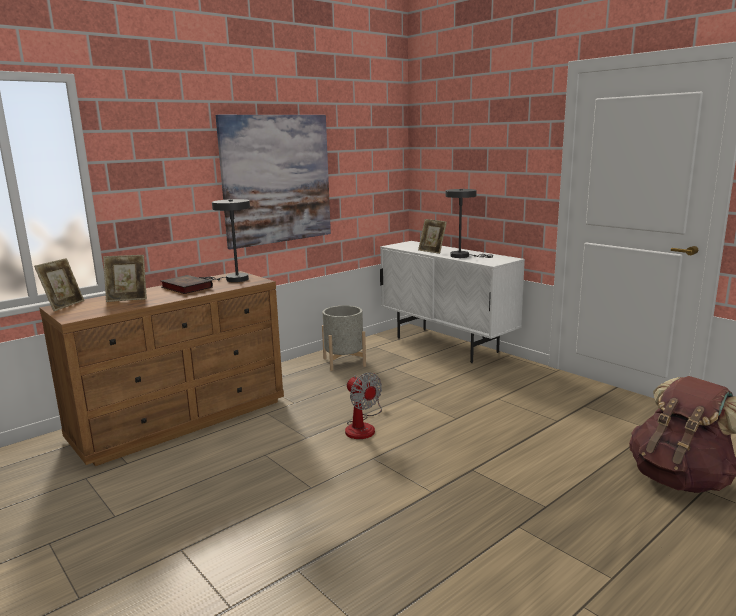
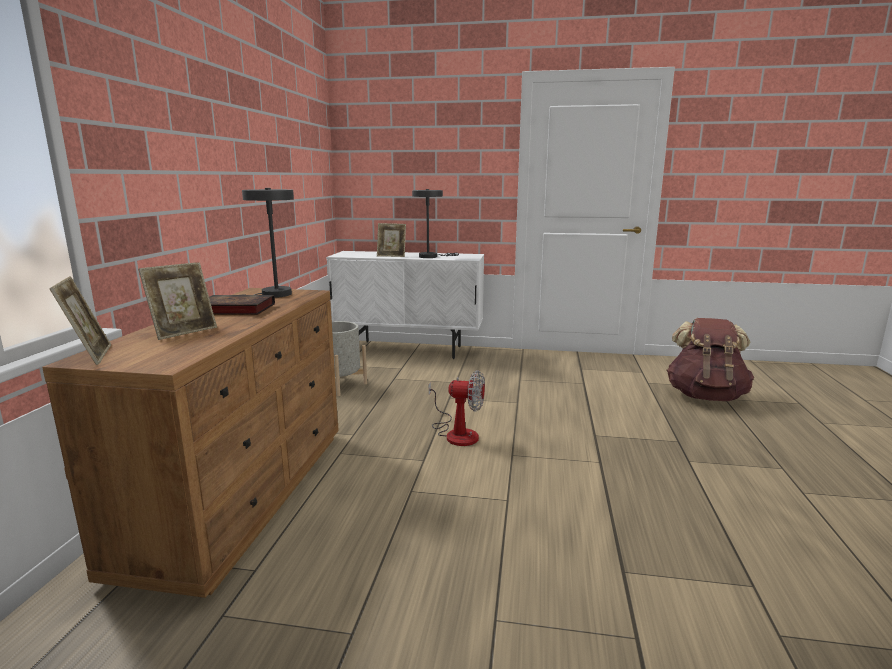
camera: 40 degrees left, 0 degrees up
(277, 179) = (250, 173): picture -> none

